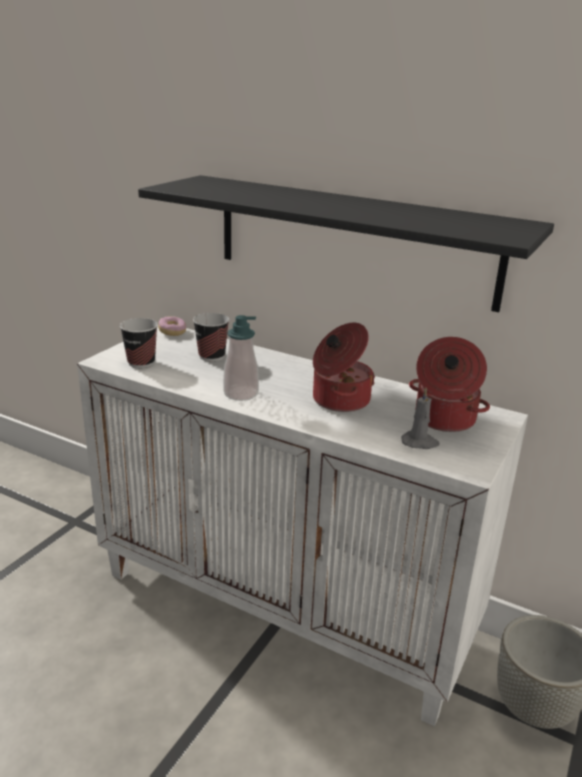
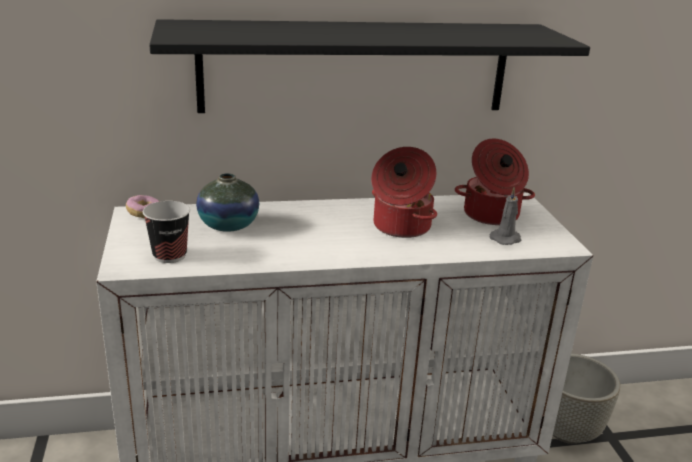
camera: 40 degrees left, 0 degrees up
(211, 356) = (228, 225): cup -> vase
(241, 394) = (317, 250): soap dispenser -> none

